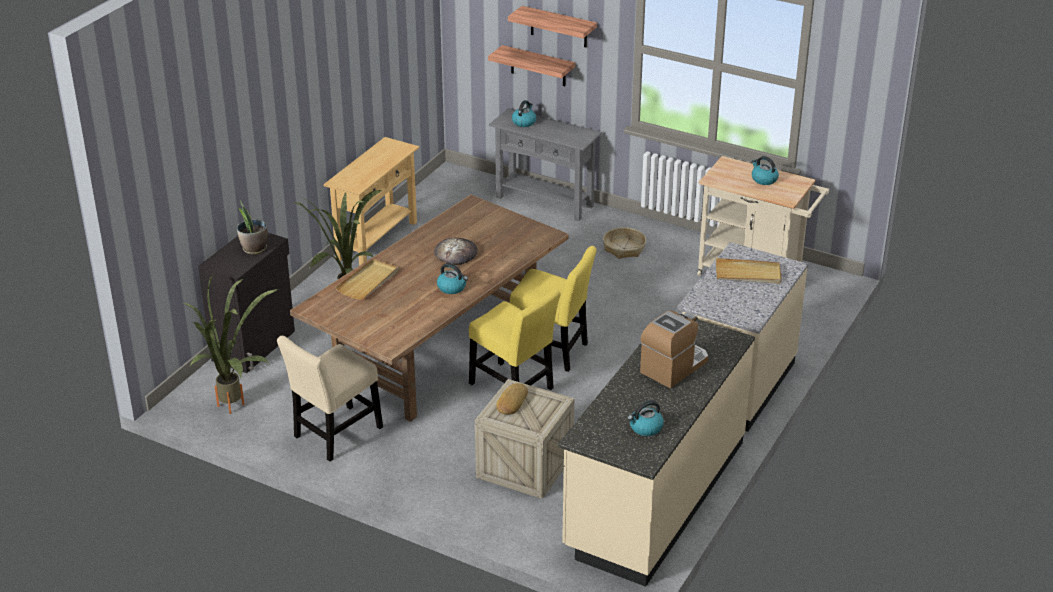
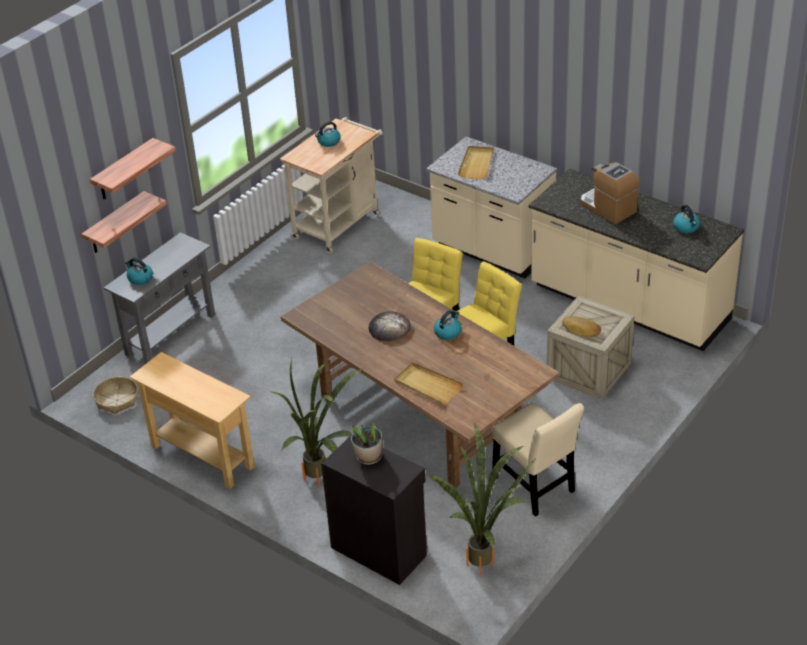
camera: 80 degrees left, 5 degrees up
(624, 248) = (273, 291): basket -> basket (117, 400)

